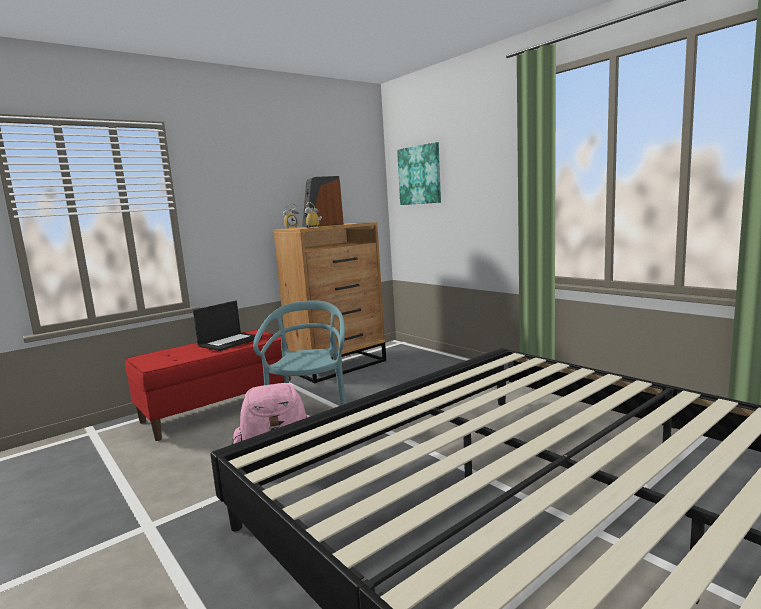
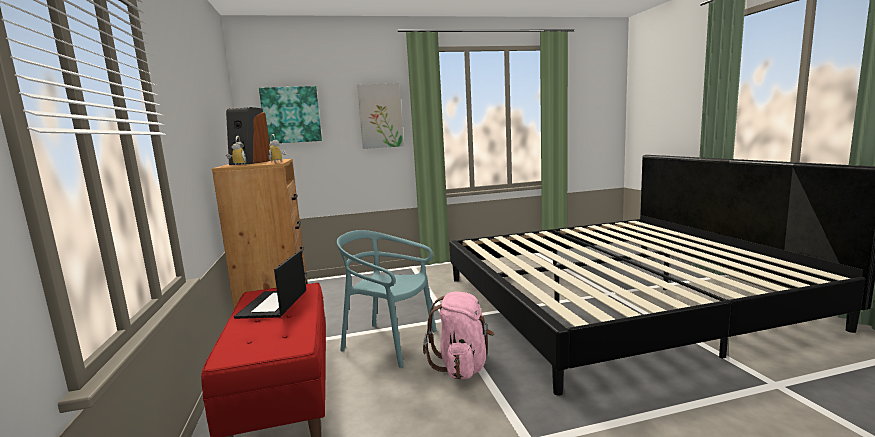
camera: 65 degrees left, 0 degrees up
(230, 341) = (273, 305): laptop -> laptop turned 150 degrees counterclockwise
(494, 172) = (380, 116): none -> picture

